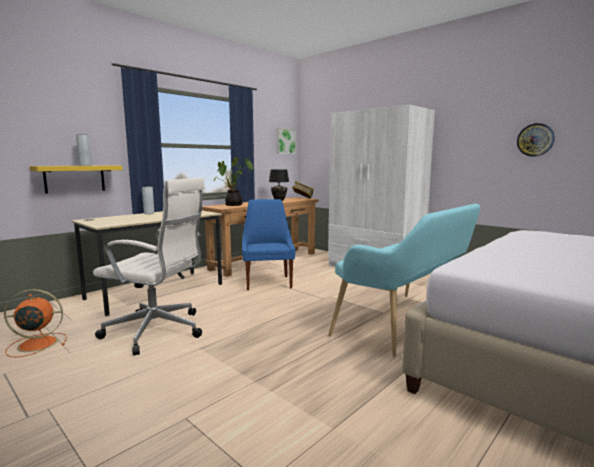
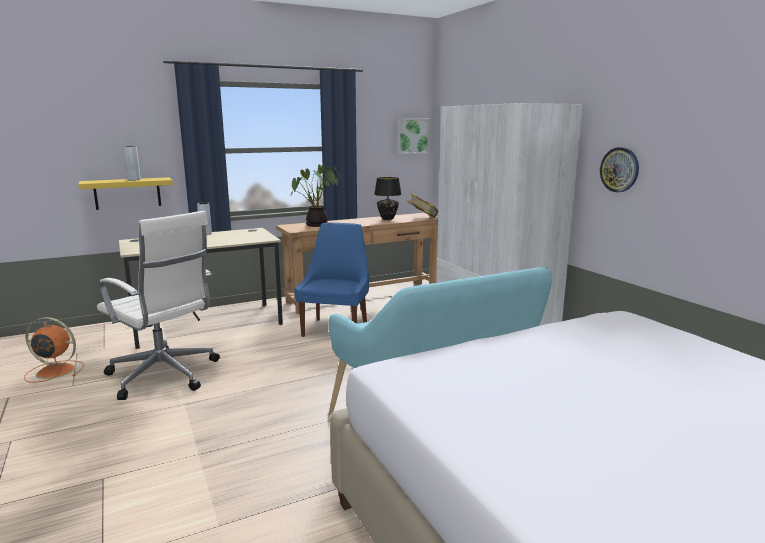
camera: 20 degrees right, 5 degrees up
(535, 140) = (712, 162): wall clock -> wall clock (619, 169)

